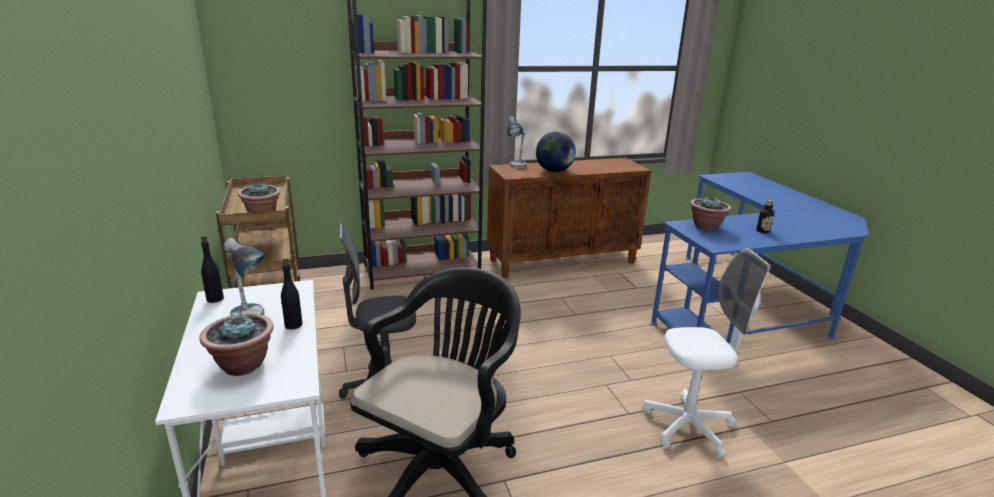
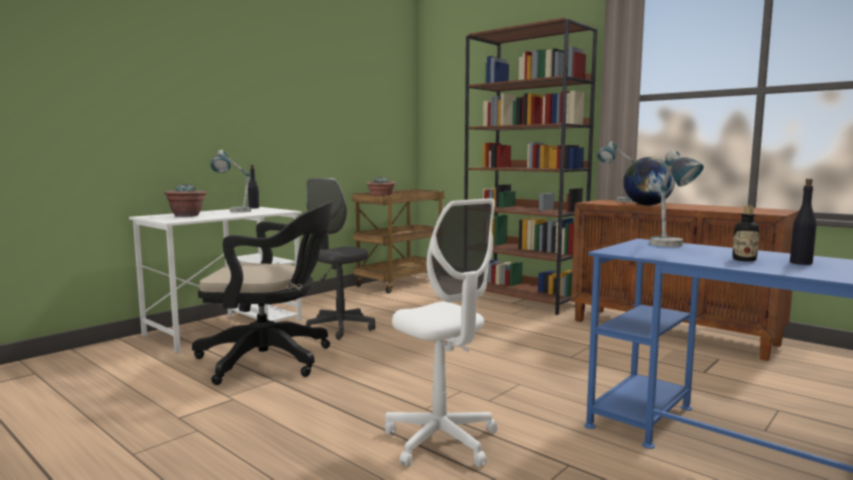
camera: 60 degrees right, 15 degrees down
(293, 325) = (238, 214): black bottle -> black bottle (800, 263)
(706, 227) = (671, 246): potted plant -> table lamp

